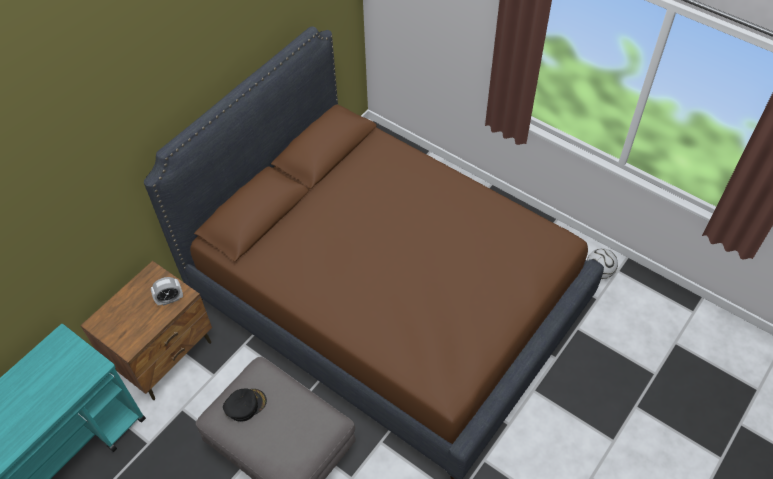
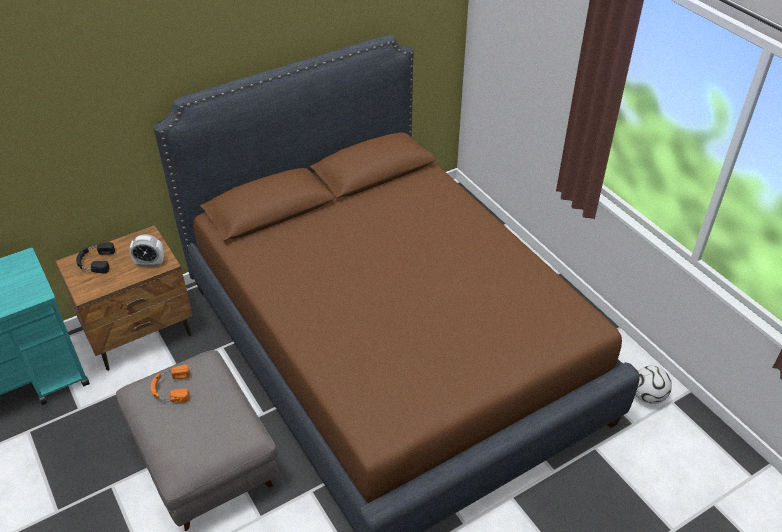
camera: 20 degrees right, 10 degrees down
(119, 314) = (95, 261): none -> black headphones
(245, 405) = (171, 388): black cap -> orange headphones

